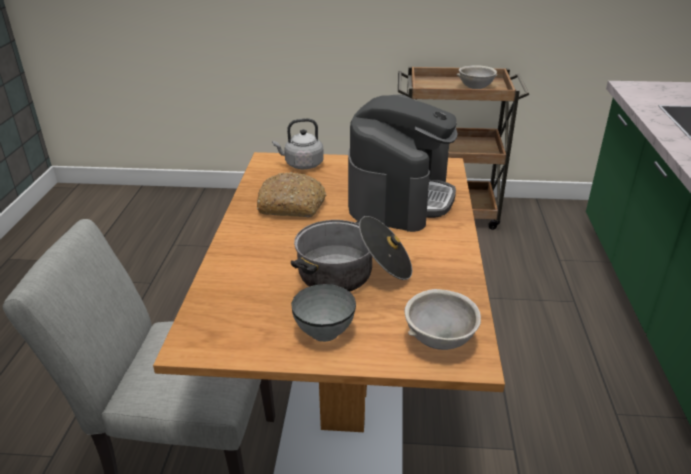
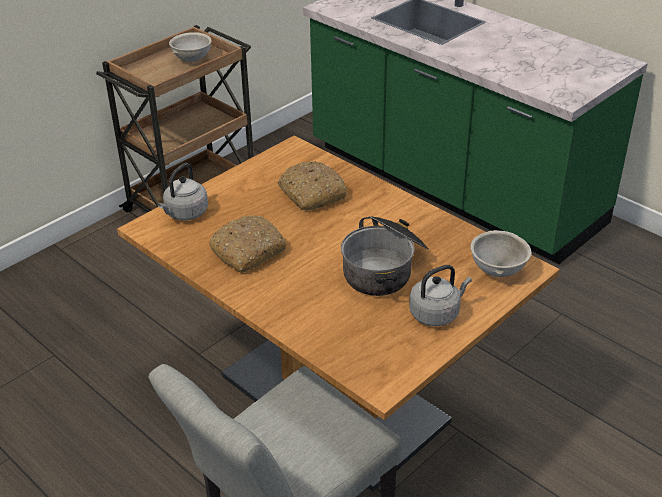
camera: 50 degrees left, 5 degrees up
(325, 331) = (436, 313): grey bowl -> grey kettle
(400, 197) = (311, 194): coffee machine -> bread

